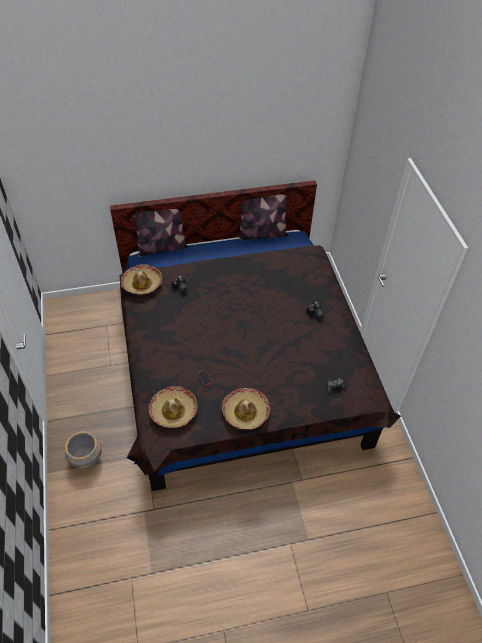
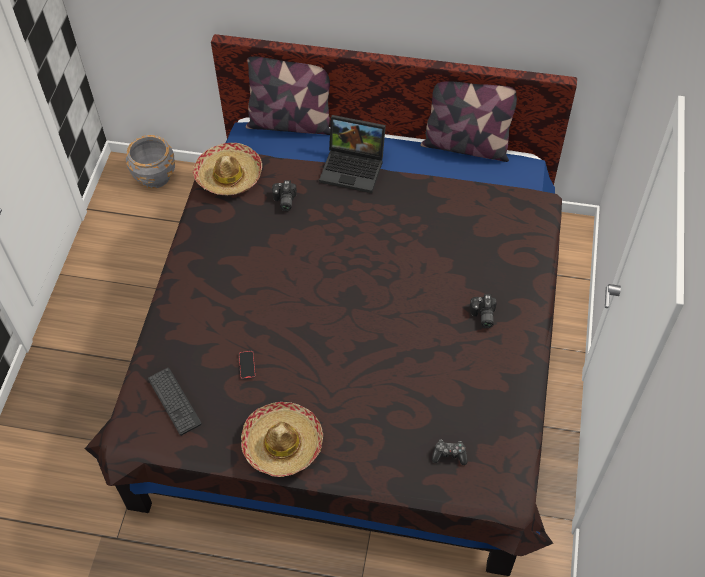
camera: 25 degrees right, 5 degrees up
(86, 458) = (58, 423): grey planter -> grey planter (155, 176)
(173, 410) = (174, 401): hat -> keyboard
(210, 260) = (354, 167): none -> laptop

